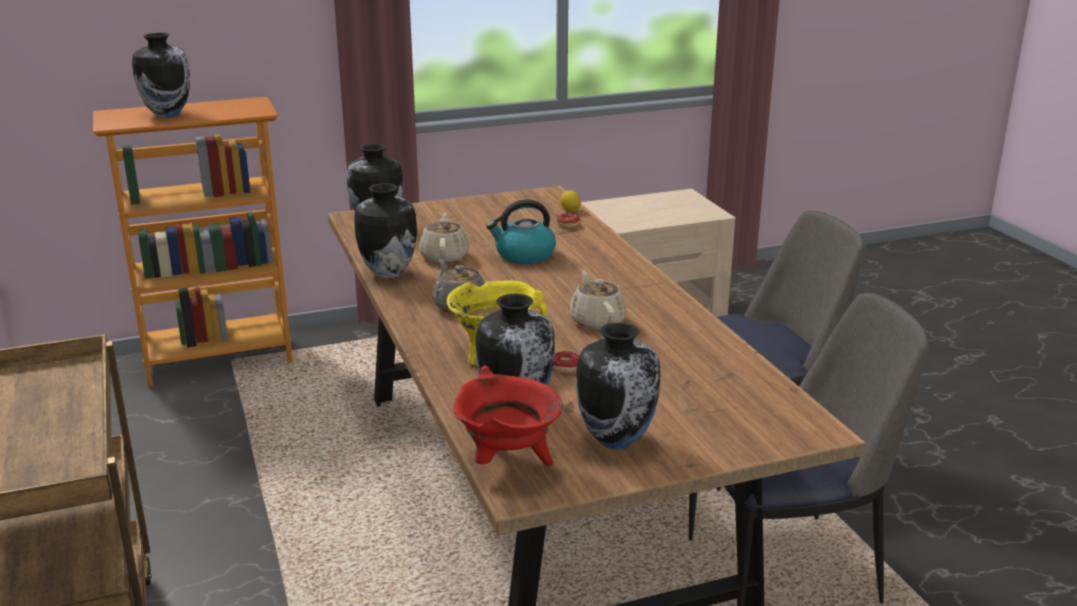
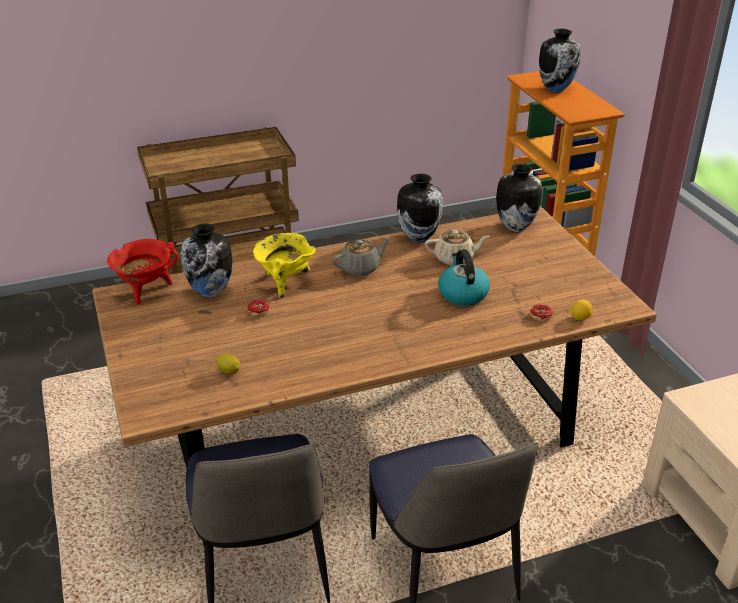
camera: 90 degrees right, 10 degrees up
(597, 321) = (333, 326): beige teapot -> none
(617, 440) = (158, 329): vase -> none
(706, 379) = (229, 371): none -> lemon

